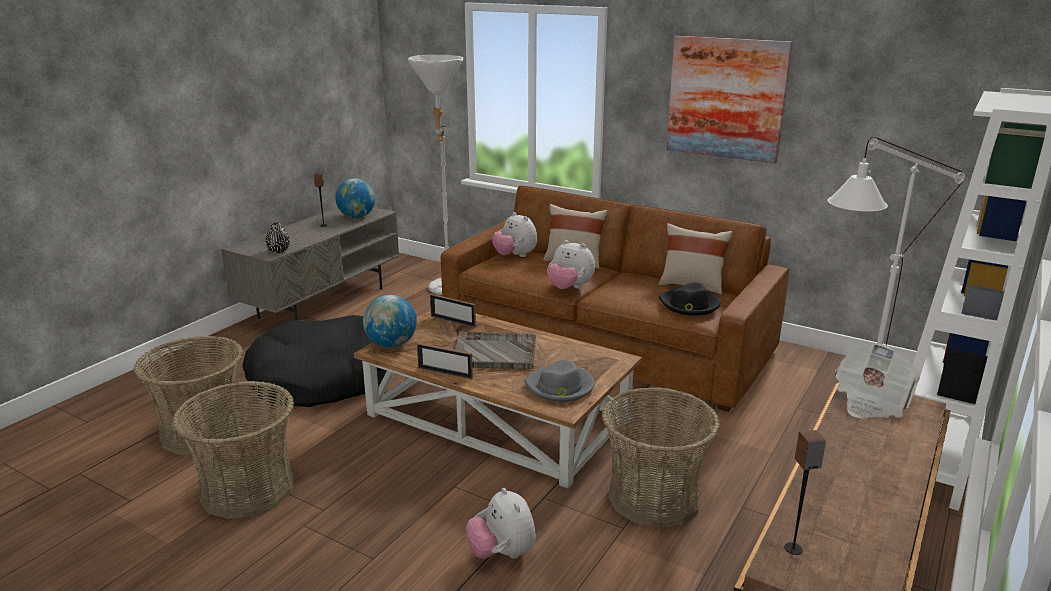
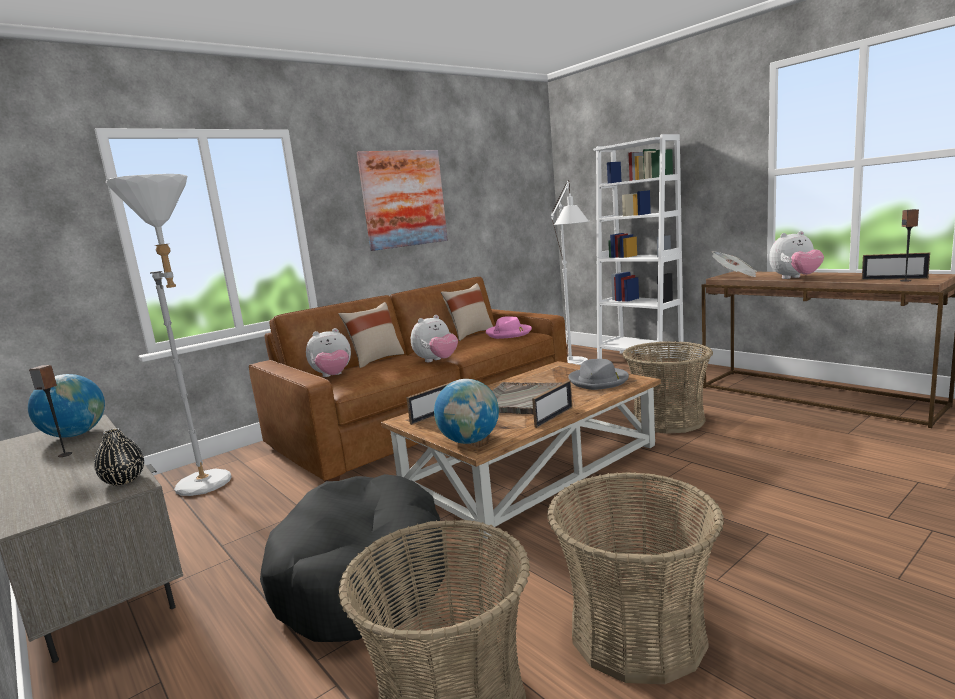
camera: 70 degrees left, 10 degrees down
(502, 553) = (746, 473): plush toy -> plush toy (795, 278)
(689, 305) = (509, 333): black hat -> pink hat
(817, 541) = (894, 279): none -> picture frame

